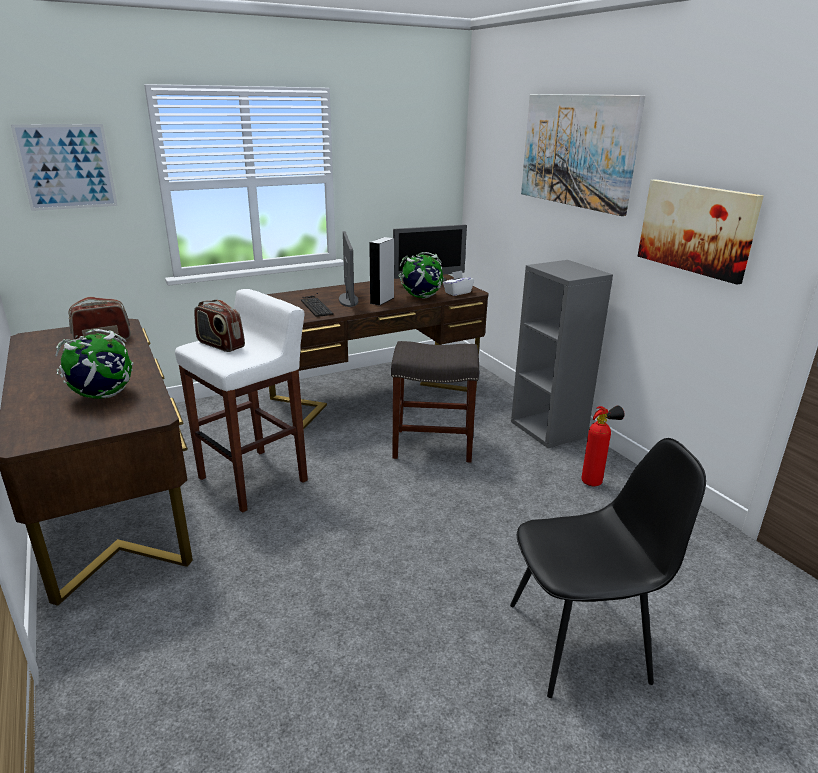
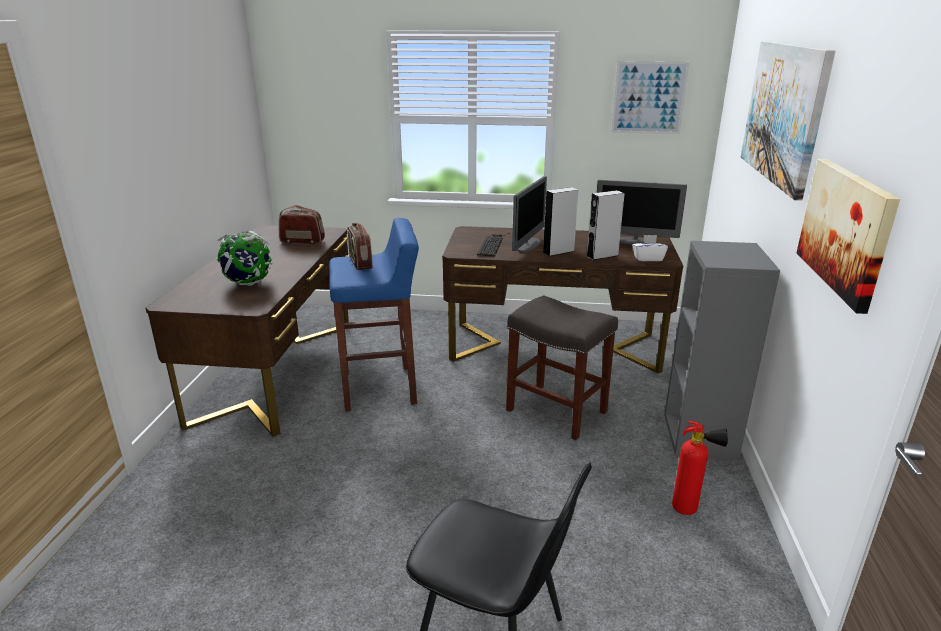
camera: 35 degrees right, 0 degrees up
(67, 167) = (323, 98): picture -> picture (648, 98)
(255, 479) = (380, 388): white stool -> blue stool
(421, 297) = (602, 255): globe -> grey speaker

